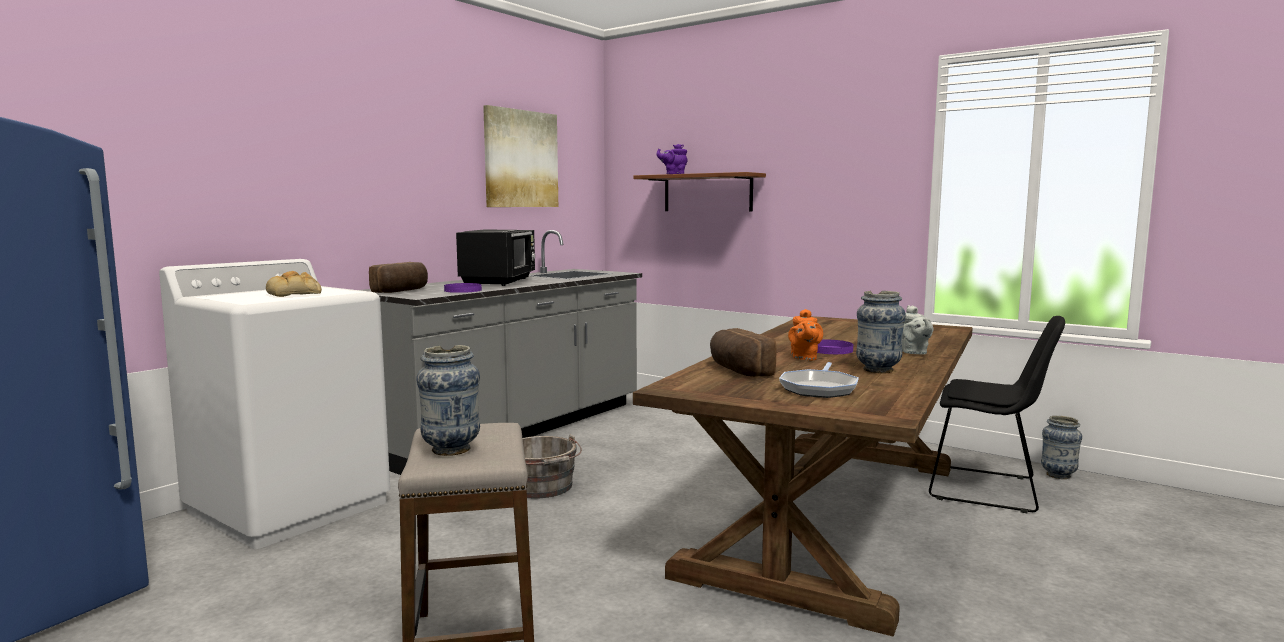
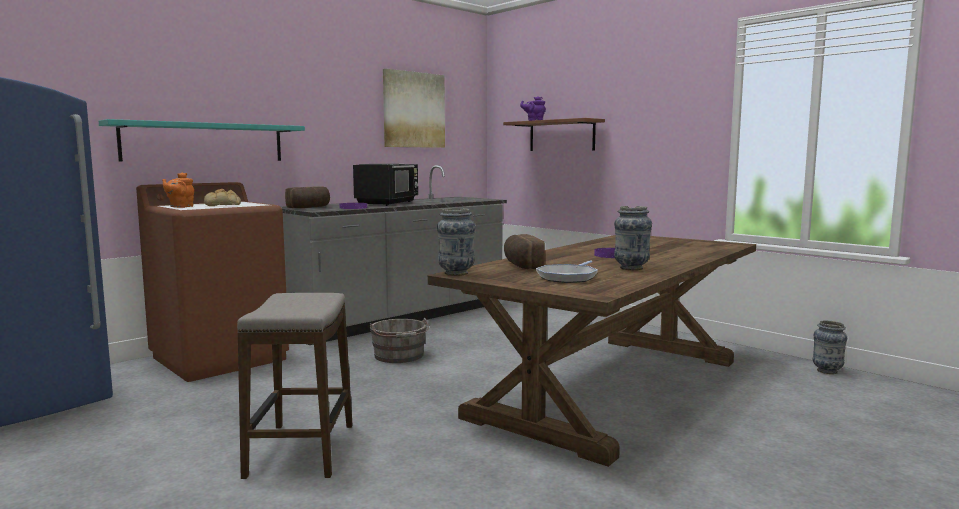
camera: 10 degrees right, 0 degrees up
(255, 204) = (205, 142): none -> turquoise shelf
(290, 506) = (220, 358): white washing machine -> brown washing machine
(451, 449) = (284, 305): vase -> vase (456, 273)
(804, 358) = (583, 259): orange teapot -> orange teapot (180, 207)
(913, 352) = (677, 258): grey teapot -> none
(988, 489) = (756, 377): black chair -> none

